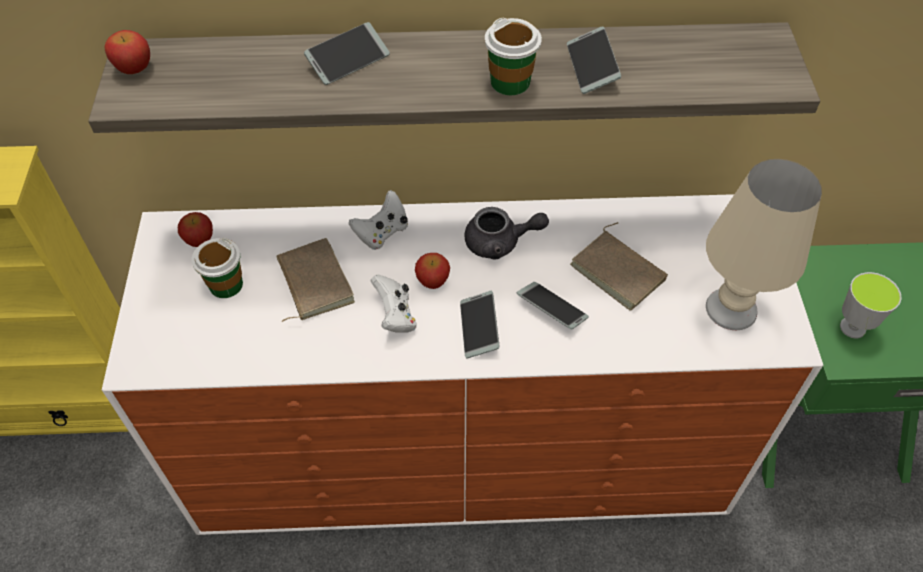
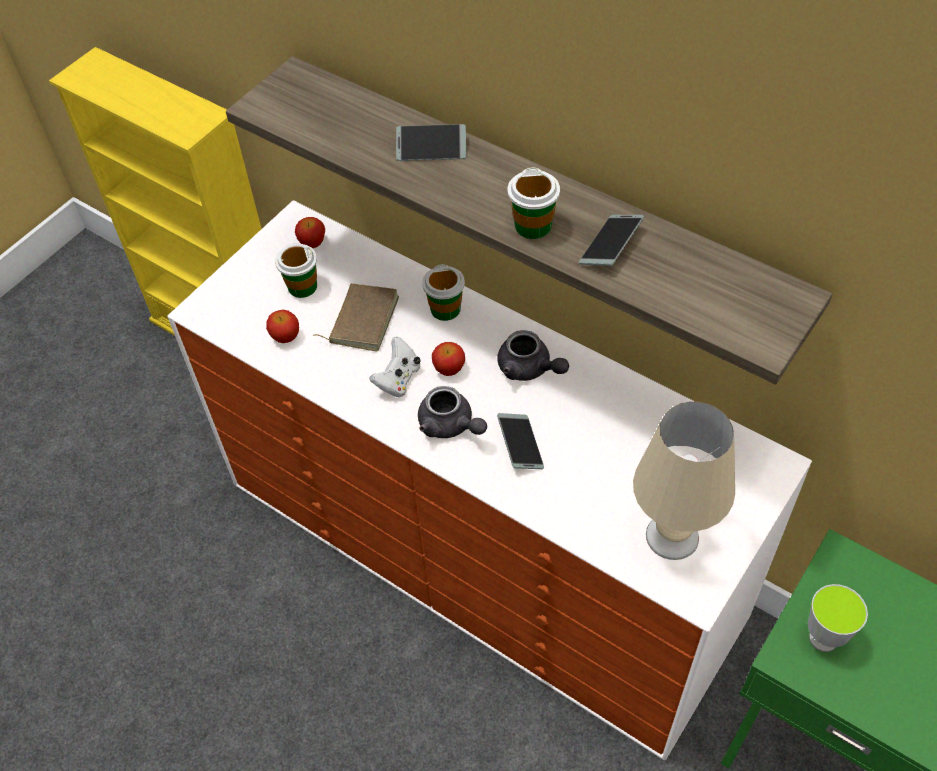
camera: 40 degrees right, 0 degrees up
(134, 68) = (285, 85): apple -> apple (285, 336)
(382, 233) = (445, 309): white game controller -> cup
(479, 328) = (450, 425): phone -> grey teapot
(620, 271) = (606, 448): brown book -> none

